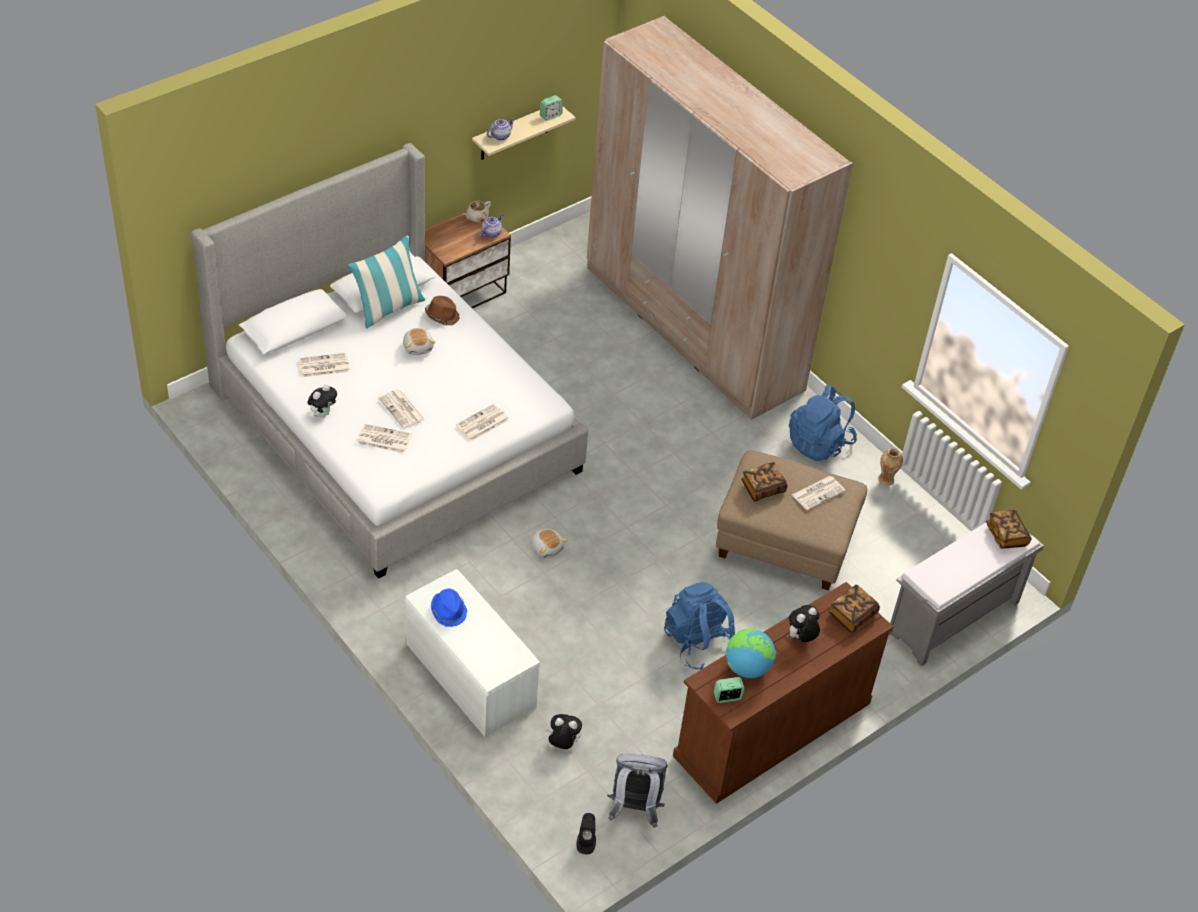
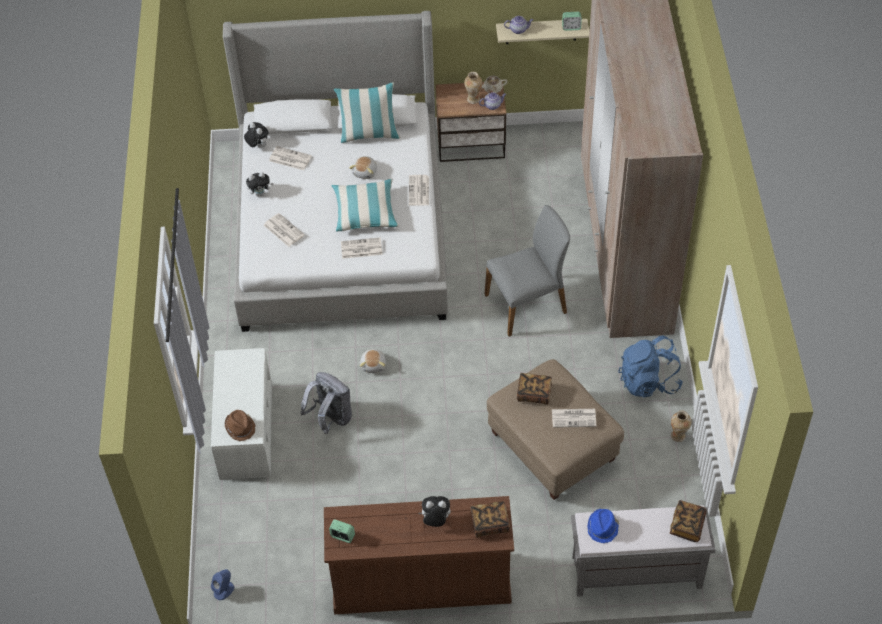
camera: 40 degrees right, 5 degrees up
(402, 409) = (314, 213): newspaper -> newspaper (419, 191)
(442, 316) = (402, 155): brown hat -> brown hat (240, 428)
(449, 611) = (233, 376): blue hat -> blue hat (603, 528)
(454, 386) = (365, 212): none -> pillow
(466, 234) = (473, 99): none -> vase
(562, 743) = (266, 512): plush toy -> plush toy (257, 146)
(586, 841) = (224, 590): black speaker -> blue speaker
(634, 809) = (274, 586): grey backpack -> grey backpack (330, 419)
(647, 422) = (527, 304): none -> grey chair
(699, 643) = (422, 490): blue backpack -> none
(747, 668) = (376, 522): globe -> none

